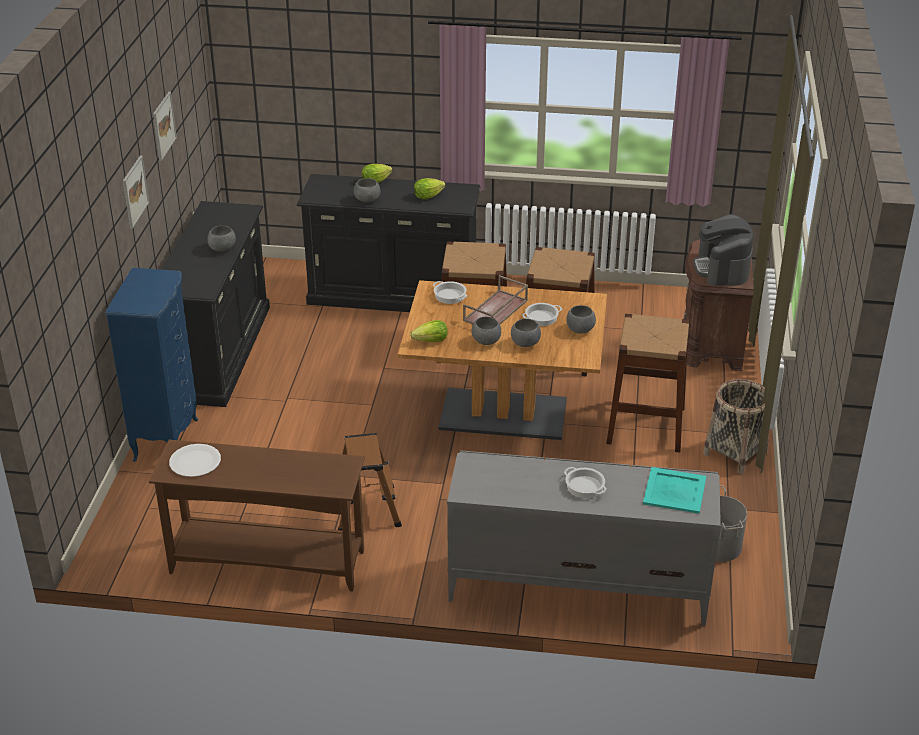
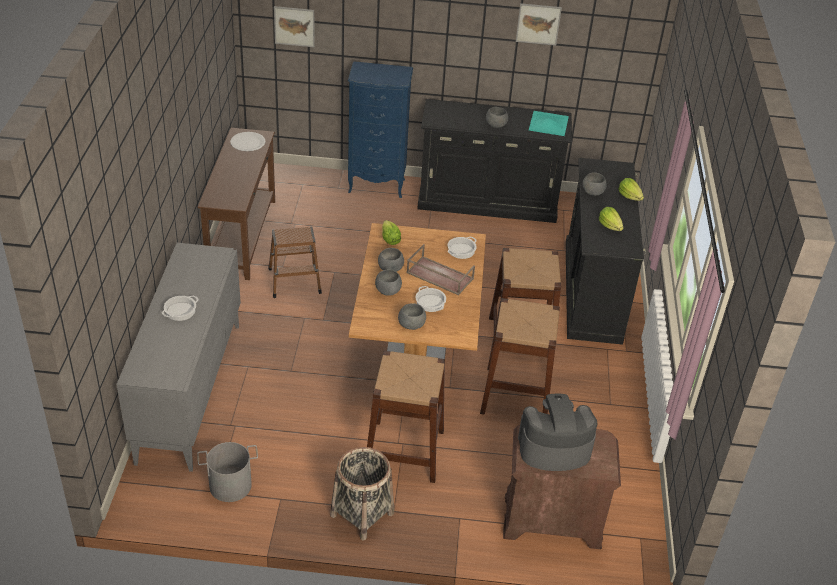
camera: 85 degrees right, 5 degrees up
(135, 191) = (457, 31): picture -> picture (294, 26)
(674, 490) = (166, 361): turquoise tray -> turquoise tray (549, 123)

